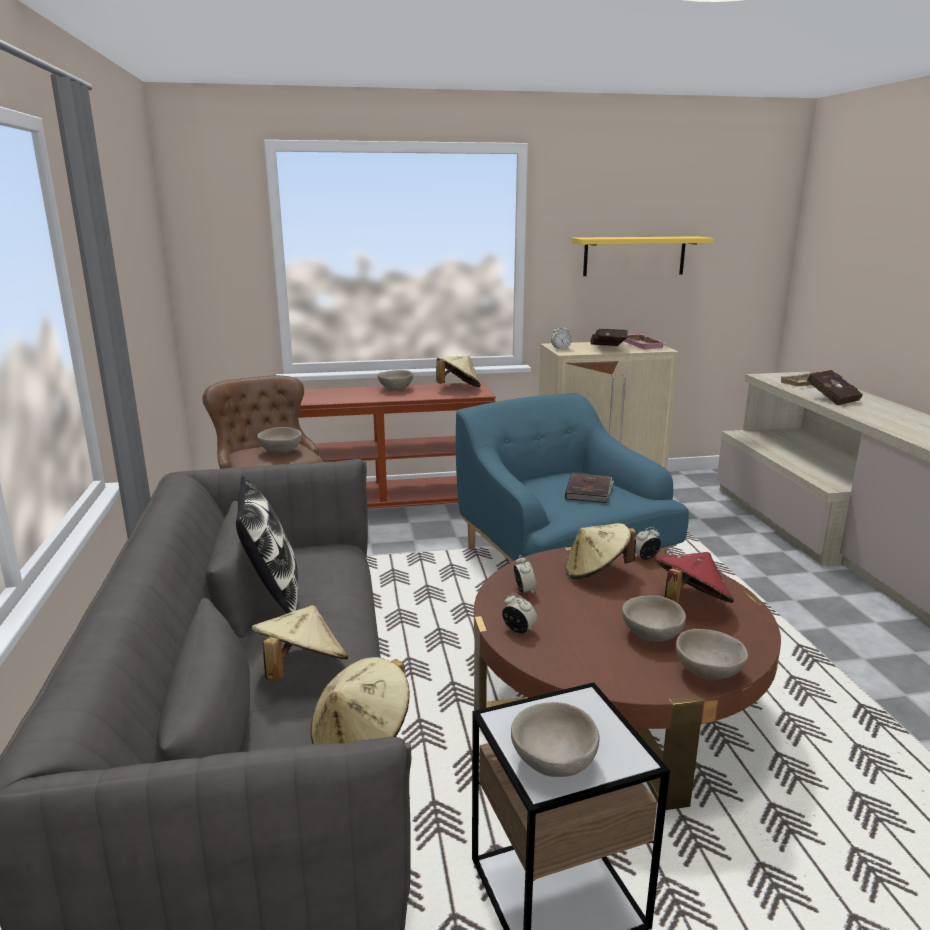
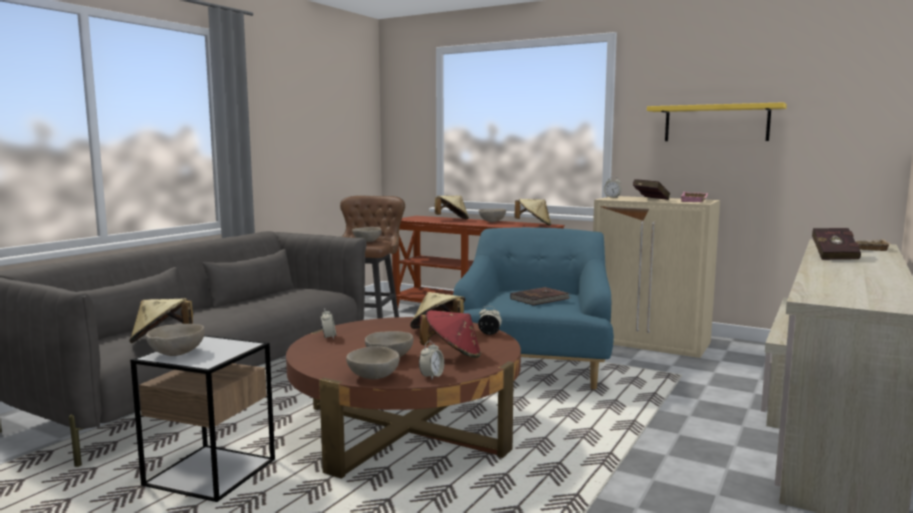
camera: 40 degrees right, 10 degrees down
(272, 593) = (258, 297): pillow -> none
(301, 670) = (200, 318): beige hat -> beige hat (452, 220)
(524, 590) = (376, 327): alarm clock -> alarm clock (431, 376)

